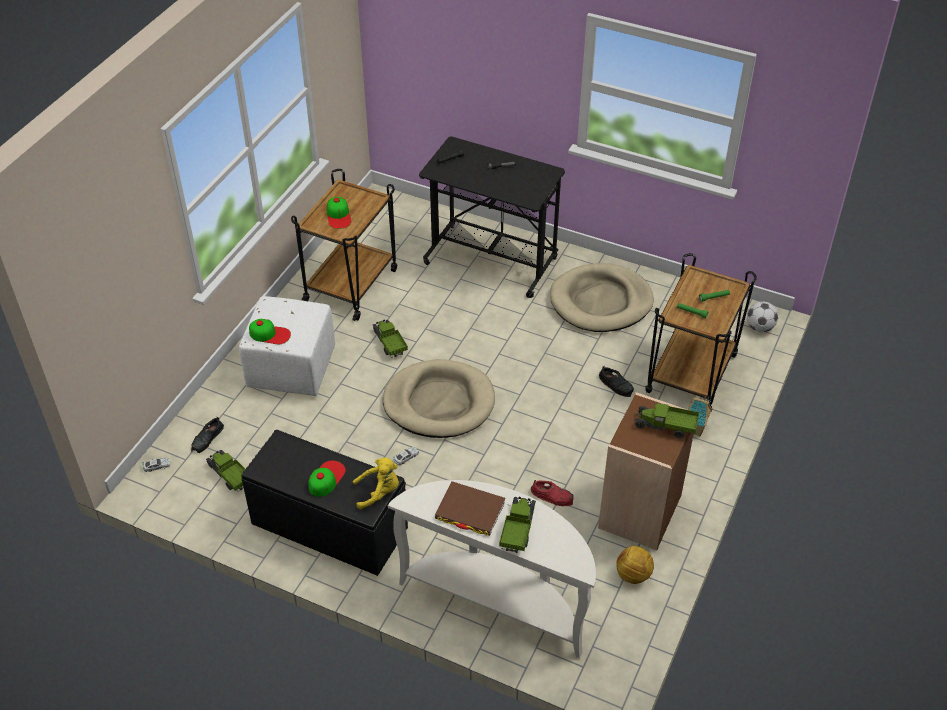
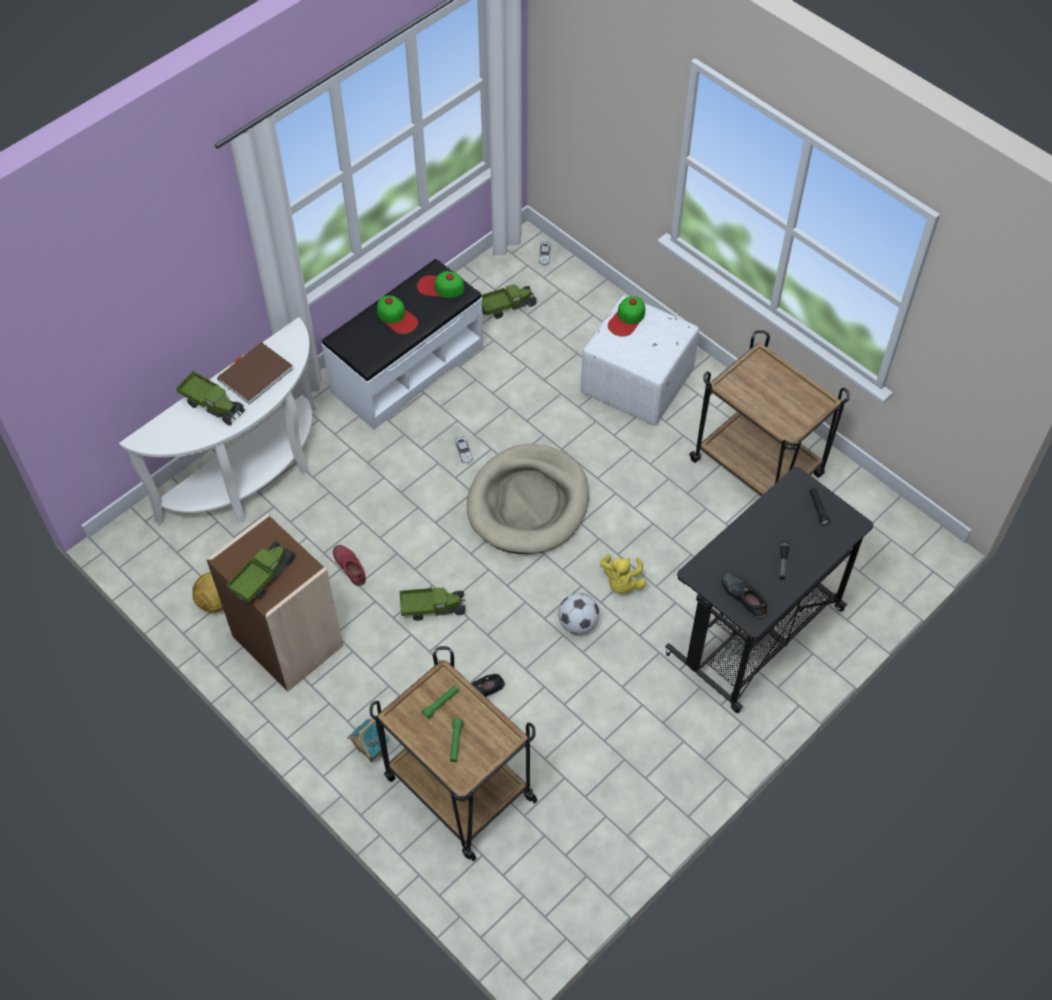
camera: 110 degrees right, 10 degrees up
(207, 439) = (563, 297): black shoe -> black shoe (743, 596)
(329, 526) = (406, 368): black bench -> white bench
(339, 215) = (769, 388): cap -> cap (440, 287)
(379, 492) = (358, 353): yellow plush toy -> yellow plush toy (621, 582)
(389, 343) = (641, 481): toy truck -> toy truck (432, 608)
(552, 496) = (349, 566): red shoe -> red shoe turned 105 degrees clockwise
(601, 301) = (630, 735): beige dog bed -> none
(759, 327) = (506, 918): football -> football (578, 623)

